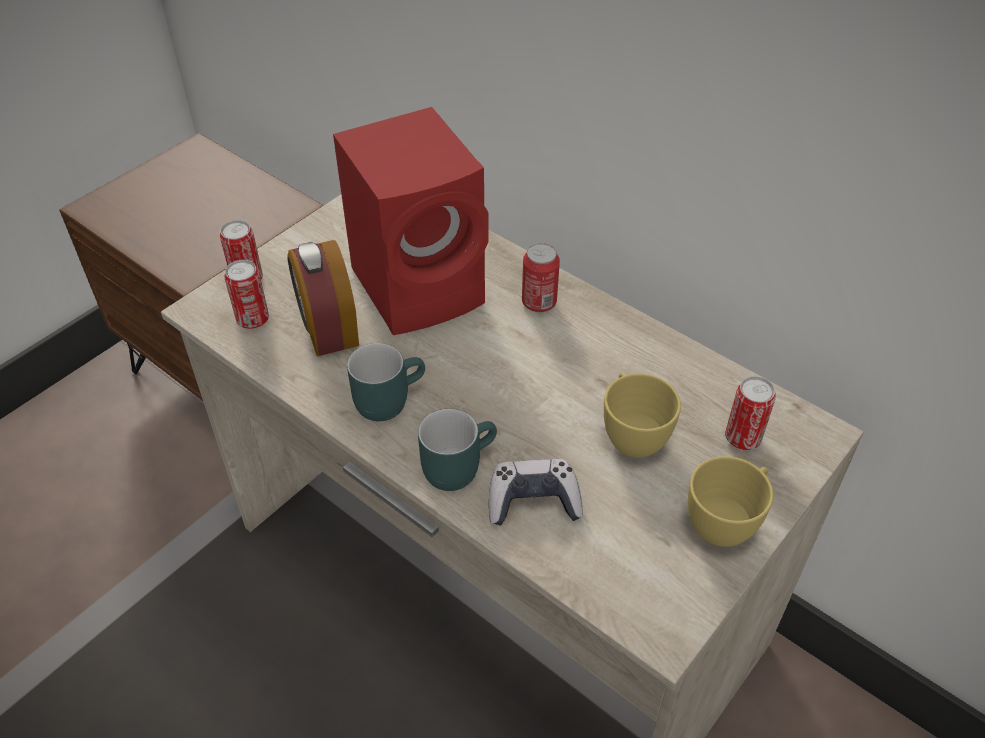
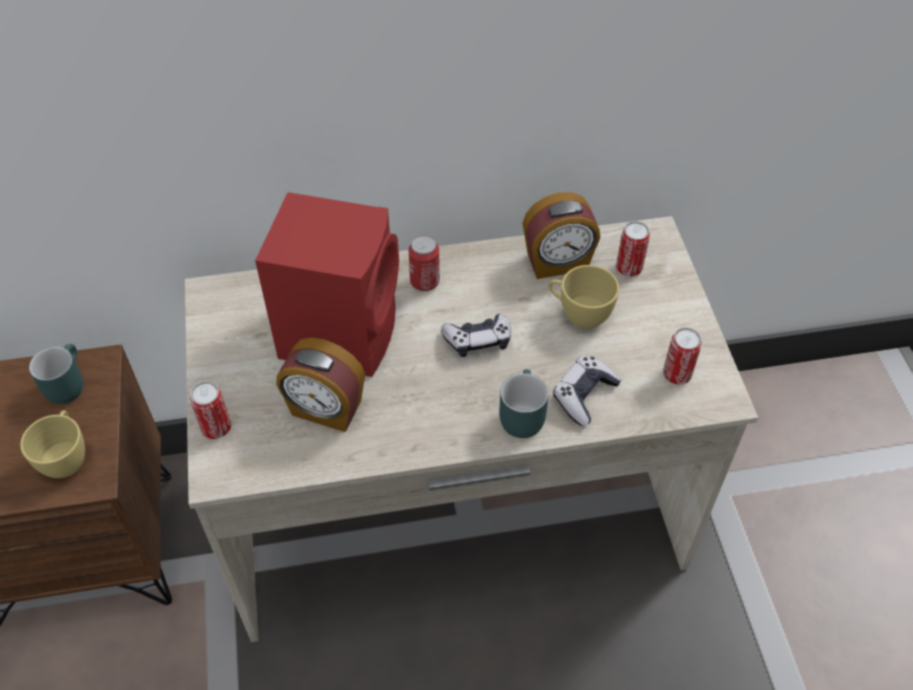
camera: 50 degrees left, 5 degrees up
(253, 320) = (265, 449): can -> can (676, 374)
(387, 398) = (426, 416): turquoise mug -> turquoise mug (65, 384)
(513, 380) = (478, 340): none -> game controller
(677, 379) = (557, 263): none -> alarm clock
(726, 522) = (678, 319): yellow cup -> yellow cup (66, 458)

